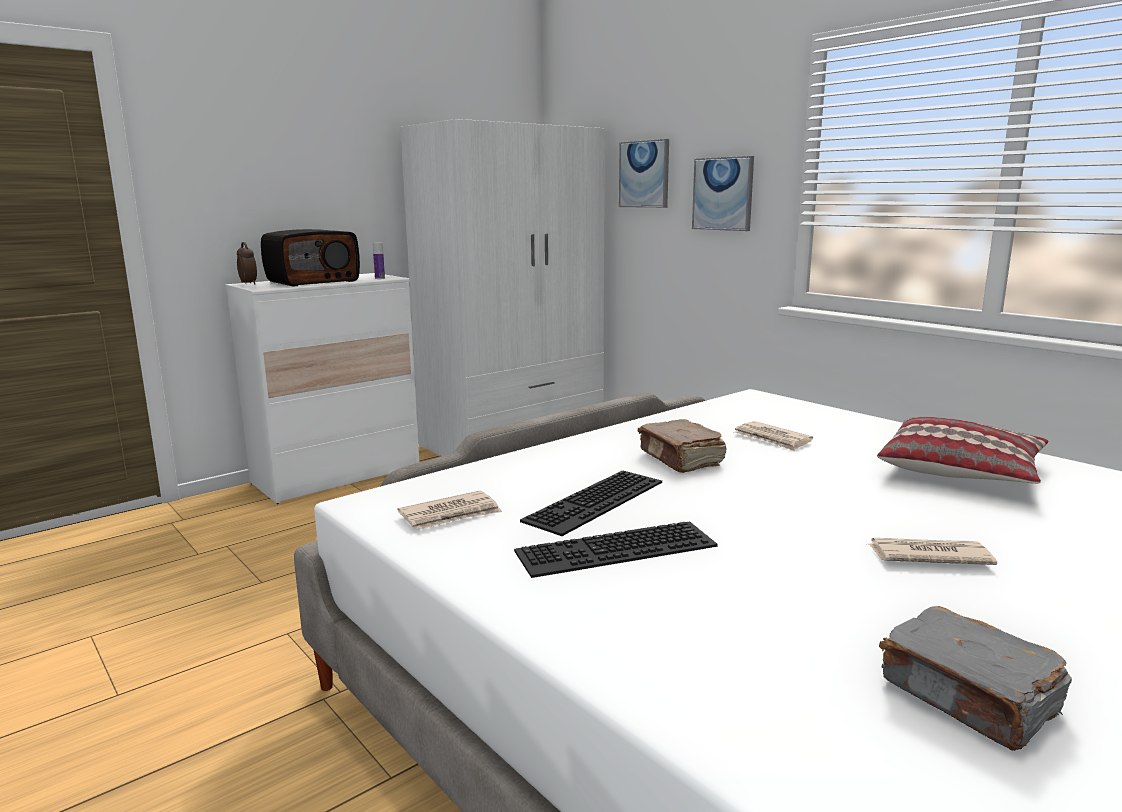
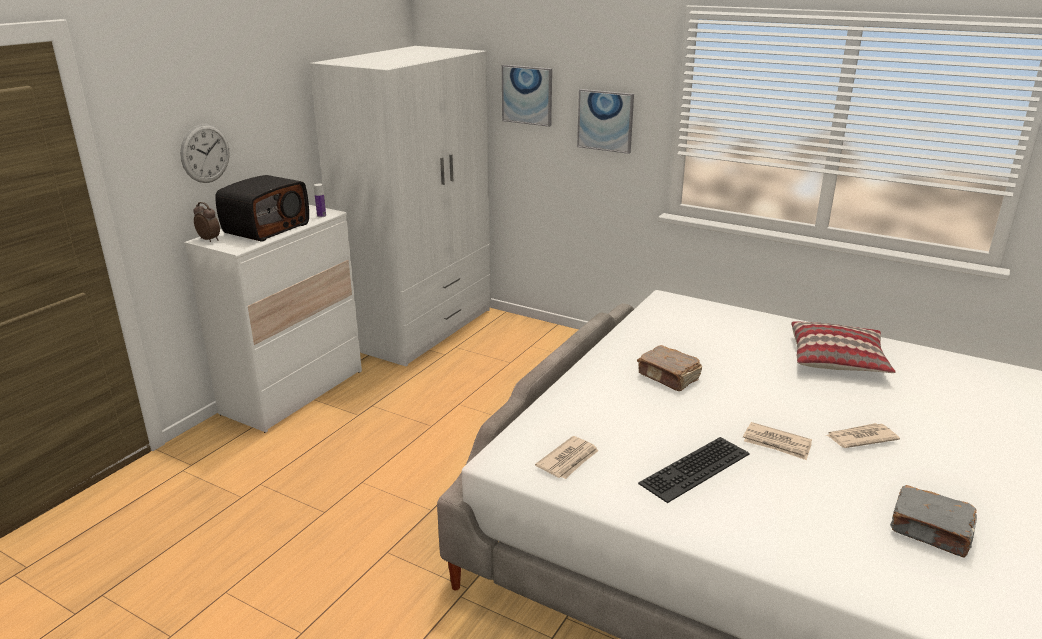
camera: 20 degrees left, 10 degrees up
(263, 198) = (205, 153): none -> wall clock
(597, 502) = (650, 430): keyboard -> none
(772, 439) = (710, 346): newspaper -> newspaper (777, 444)

